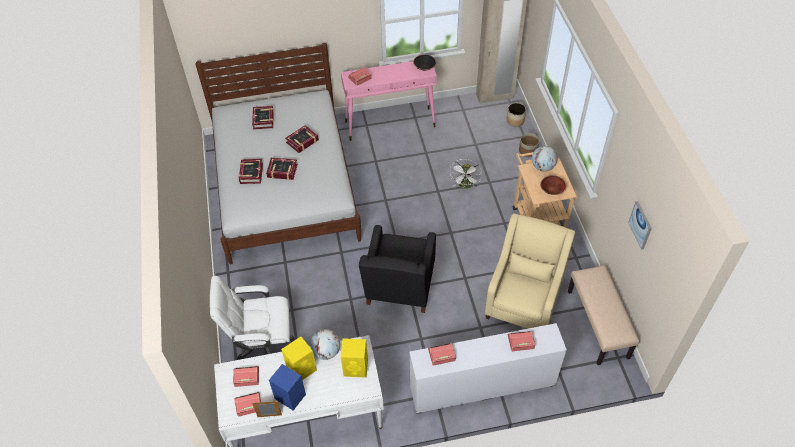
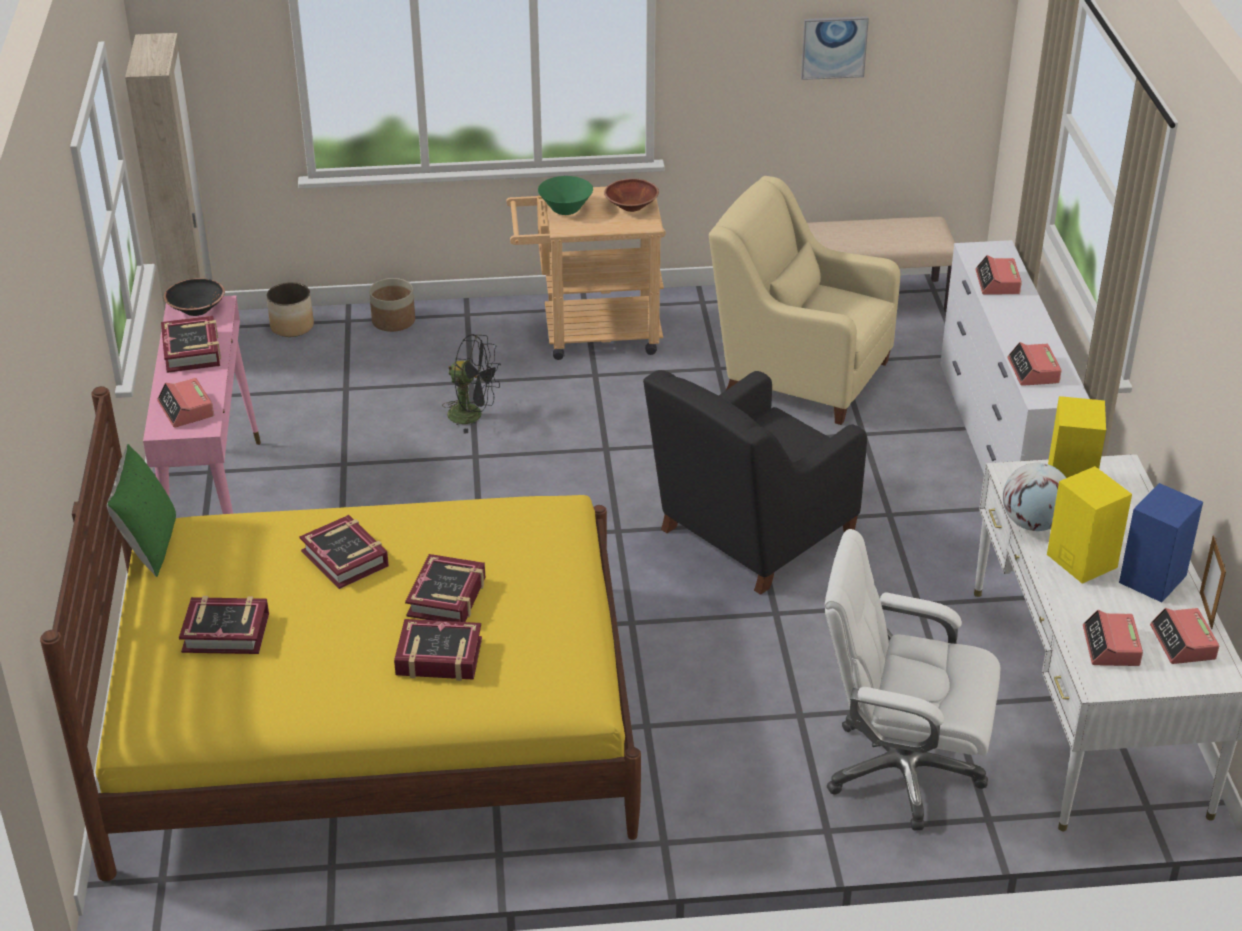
camera: 85 degrees left, 15 degrees down
(262, 344) = (900, 770): white office chair -> white office chair turned 105 degrees clockwise
(285, 186) = (374, 720): white bed -> yellow bed
(309, 93) = (149, 546): none -> green pillow
(396, 72) = (192, 351): none -> book
(399, 287) = (750, 535): black armchair -> black armchair turned 120 degrees clockwise
(465, 186) = (473, 415): white fan -> black fan
(542, 167) = (565, 209): globe -> green bowl

